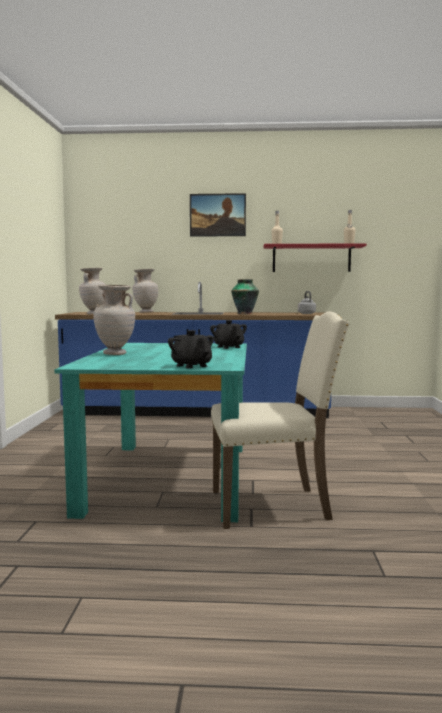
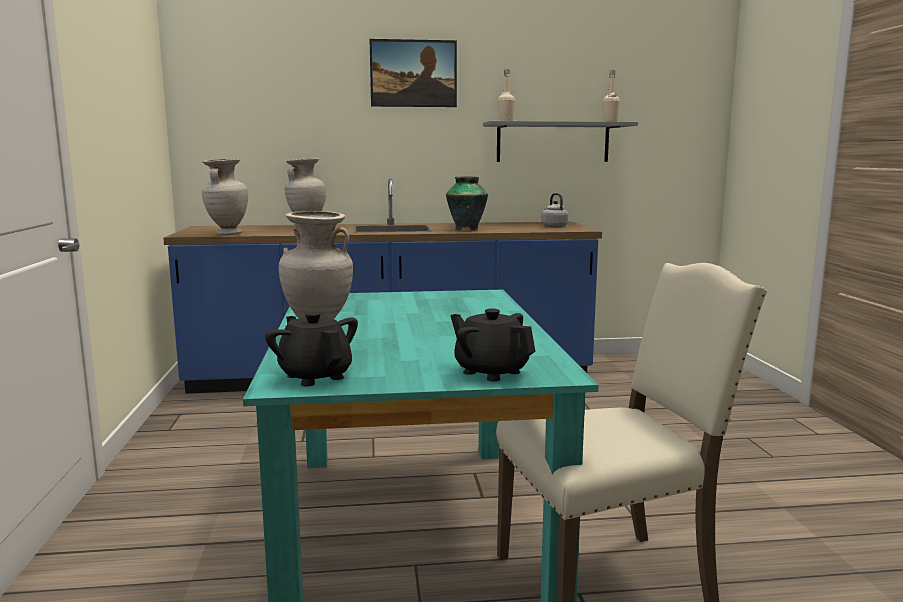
camera: 10 degrees left, 5 degrees up
(228, 347) = (488, 303): black teapot -> black teapot (315, 376)
(311, 258) = (553, 142): red shelf -> grey shelf

